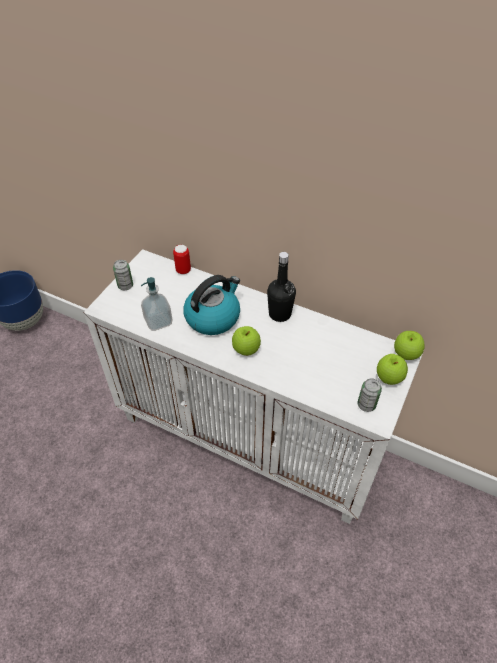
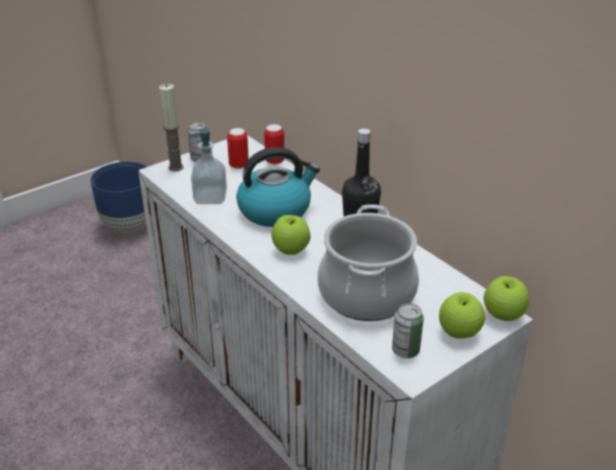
camera: 25 degrees right, 15 degrees down
(112, 300) = (176, 167): none -> candle
(159, 283) = (239, 165): none -> can
(317, 368) = (366, 294): none -> cooking pot

